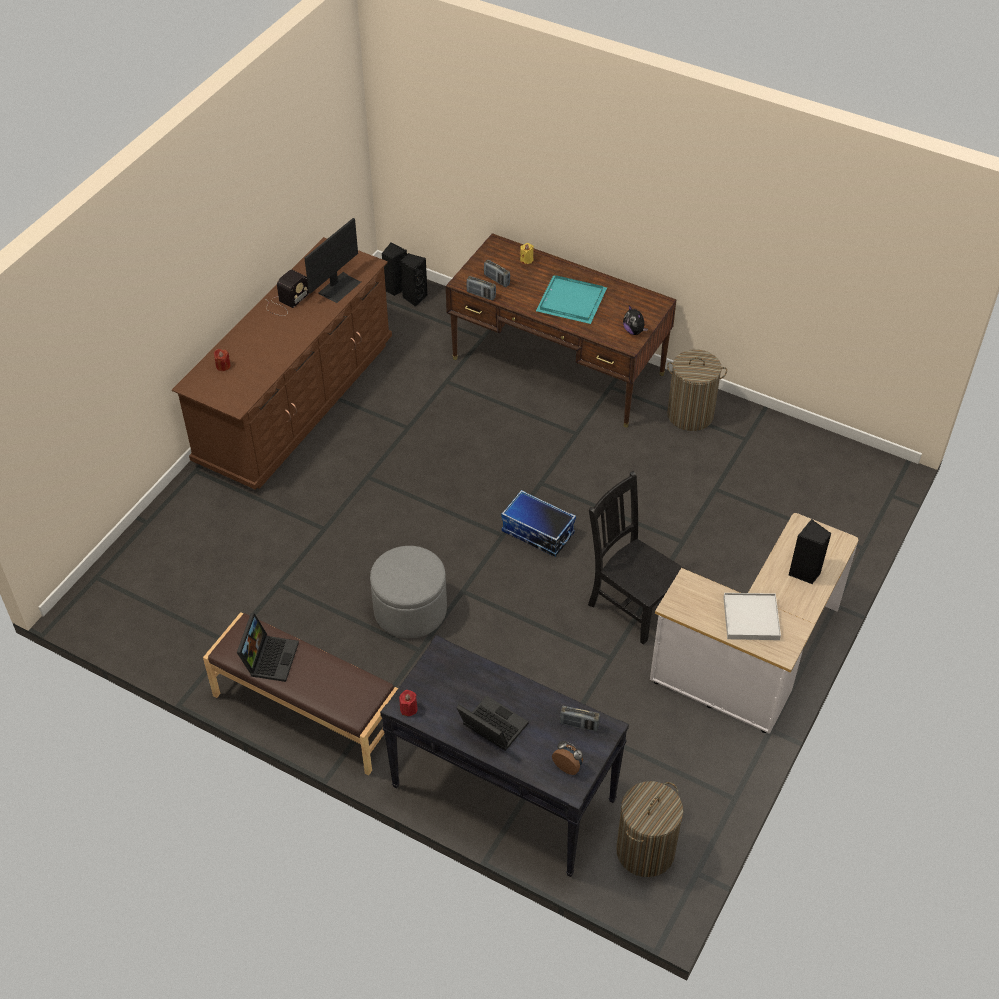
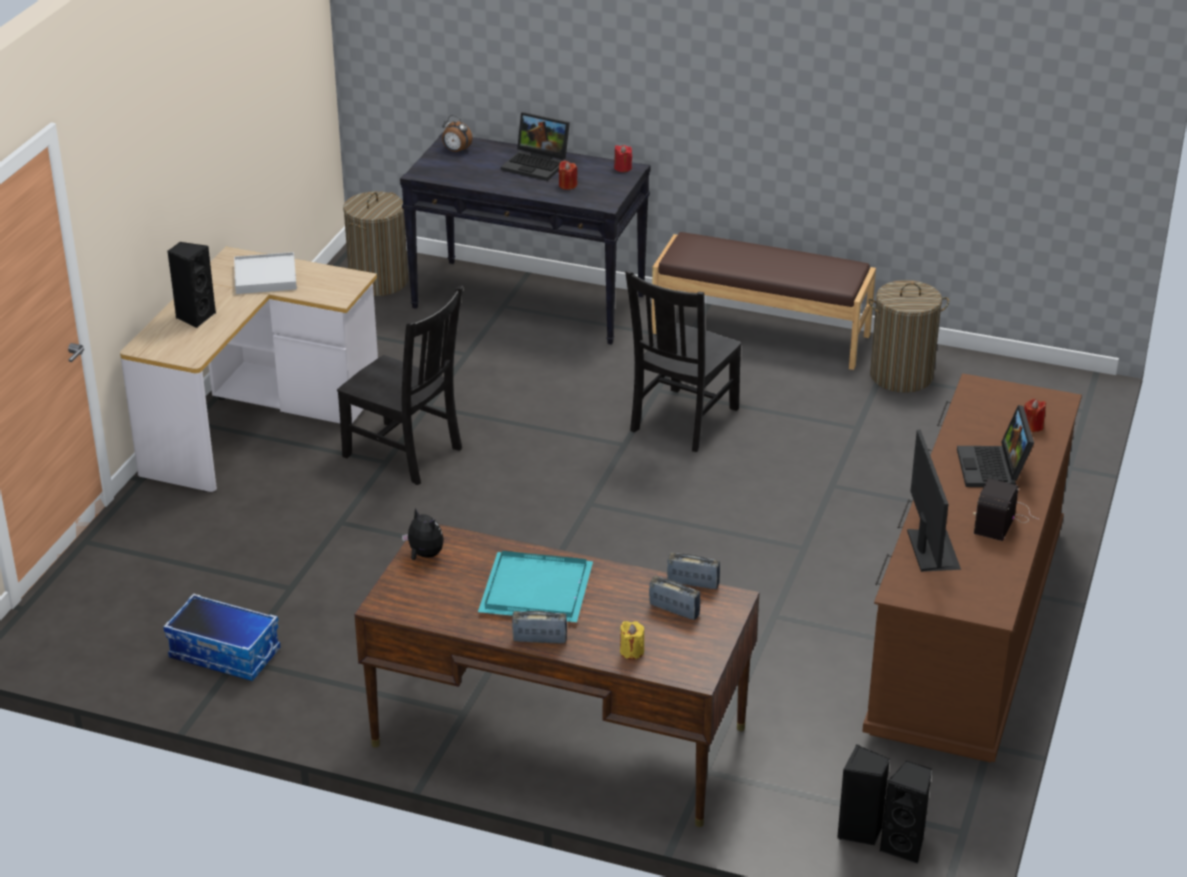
camera: 170 degrees right, 15 degrees down
(269, 657) = (802, 266): laptop -> laptop (994, 469)
(339, 287) = (931, 550): monitor -> monitor turned 150 degrees clockwise
(410, 610) = (682, 421): grey ottoman -> black chair
(468, 686) = (567, 185): none -> red candle
(537, 533) = (542, 510): storage box -> storage box (226, 653)
(579, 725) = (449, 173): radio -> radio (539, 639)
(690, 415) = (326, 685): laundry basket -> laundry basket (901, 376)

